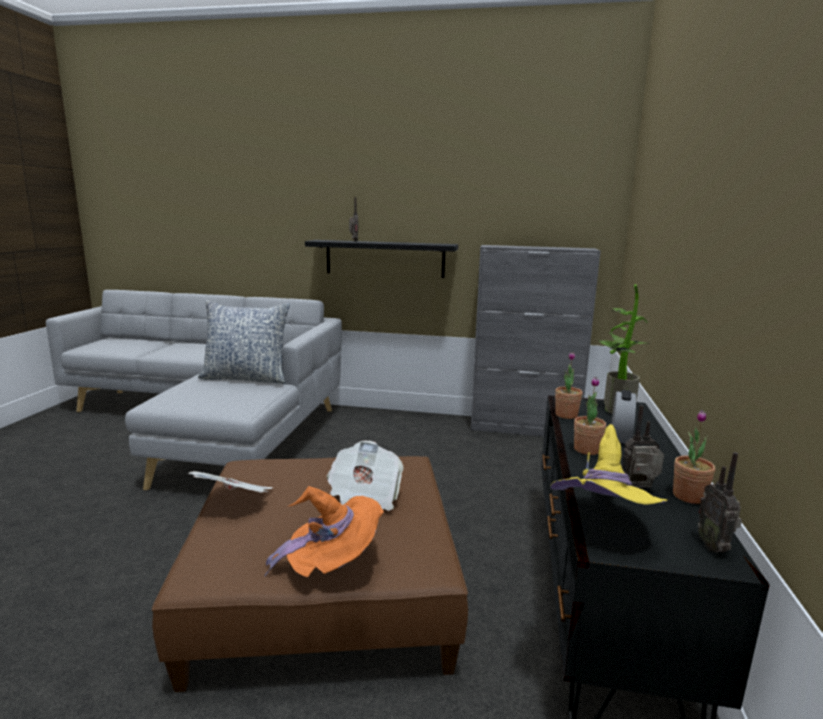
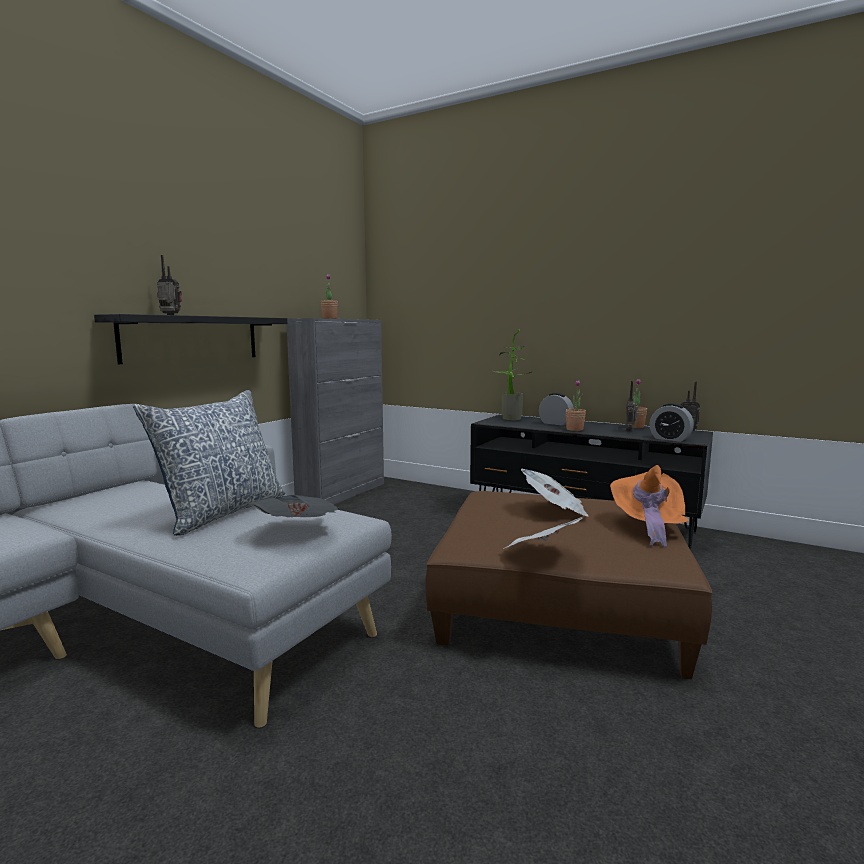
camera: 70 degrees left, 5 degrees down
(207, 400) = (298, 531): none -> newspaper
(566, 415) = (514, 425): potted plant -> potted plant (329, 318)
(600, 524) = (670, 439): yellow hat -> alarm clock

